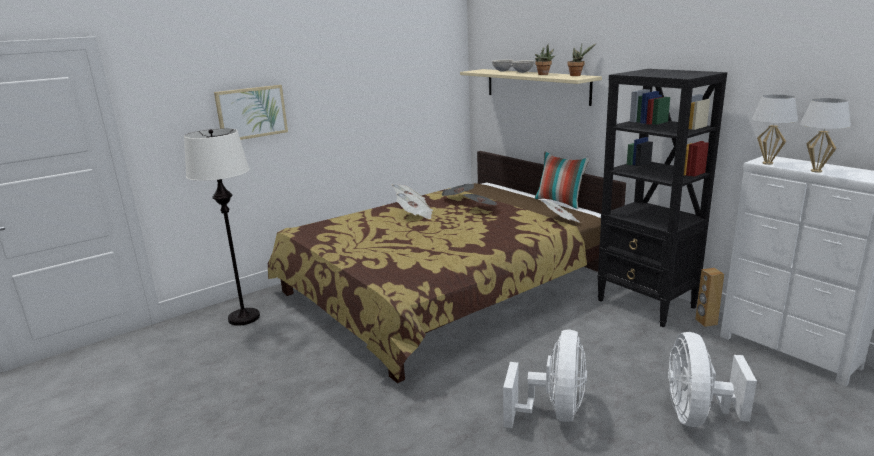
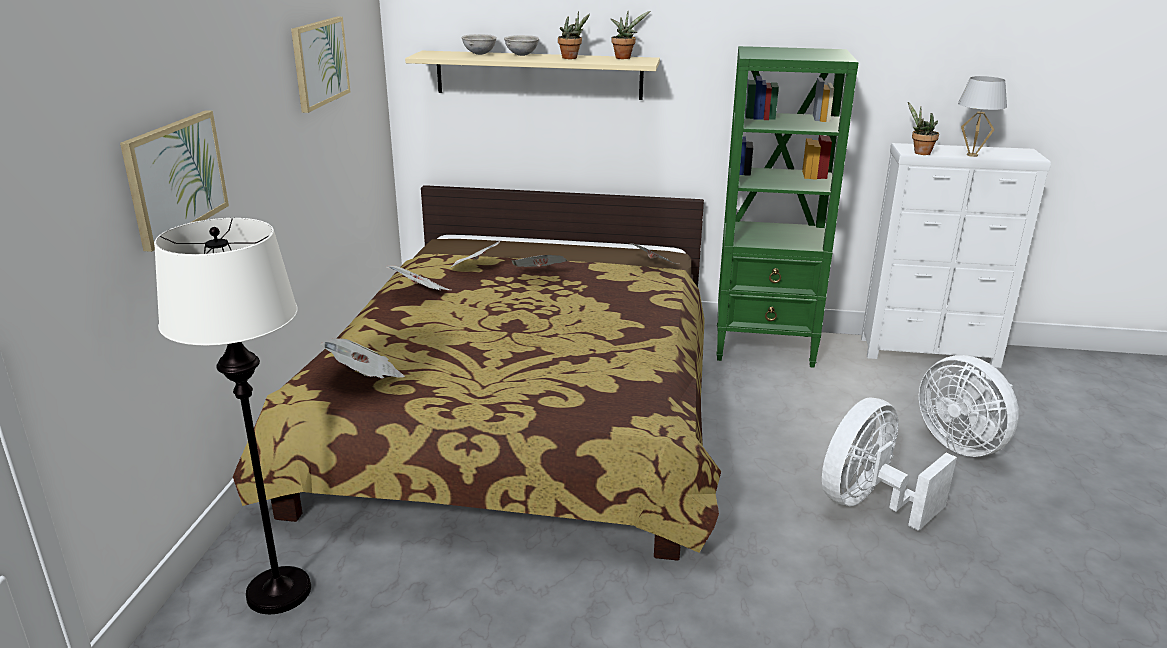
camera: 45 degrees left, 5 degrees up
(391, 70) = (319, 62): none -> picture
(415, 215) = (467, 309): newspaper -> newspaper (366, 377)
(553, 412) = (868, 503): white fan -> white fan turned 105 degrees counterclockwise
(560, 202) = (602, 242): pillow -> none
(646, 304) = (765, 347): black bookcase -> green bookcase
(706, 322) = (837, 347): brown speaker -> none
(767, 163) = (919, 152): white table lamp -> potted plant

